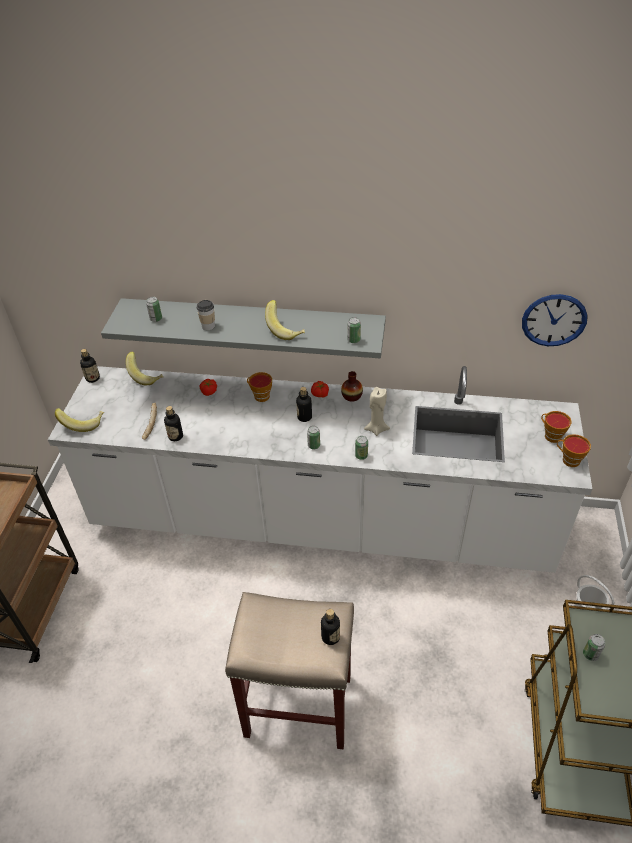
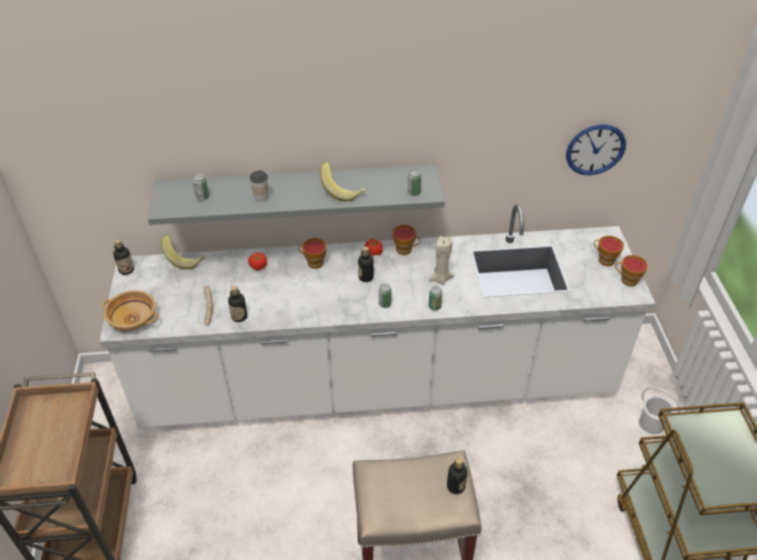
camera: 15 degrees left, 0 degrees up
(83, 424) = (133, 319): banana -> beige bowl
(351, 396) = (405, 250): vase -> cup
(590, 654) = (695, 453): can -> none

